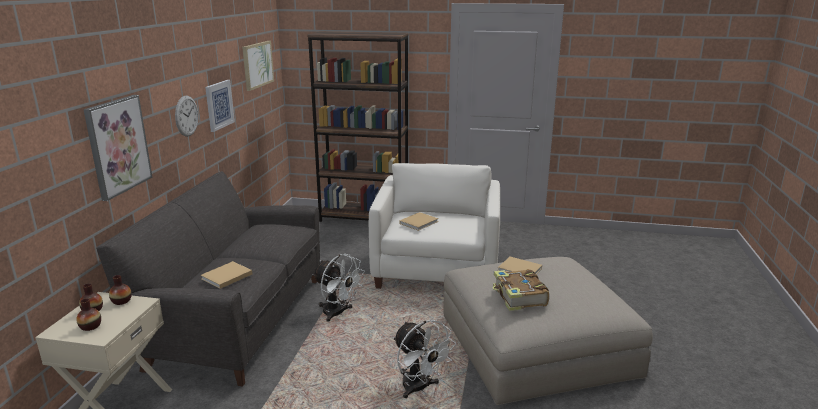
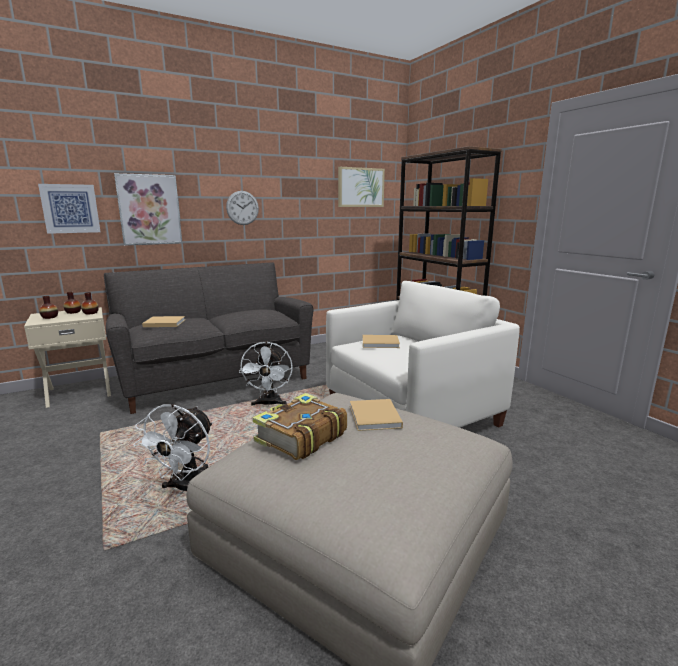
camera: 50 degrees right, 5 degrees down
(219, 105) = (292, 209): picture -> picture (70, 208)

